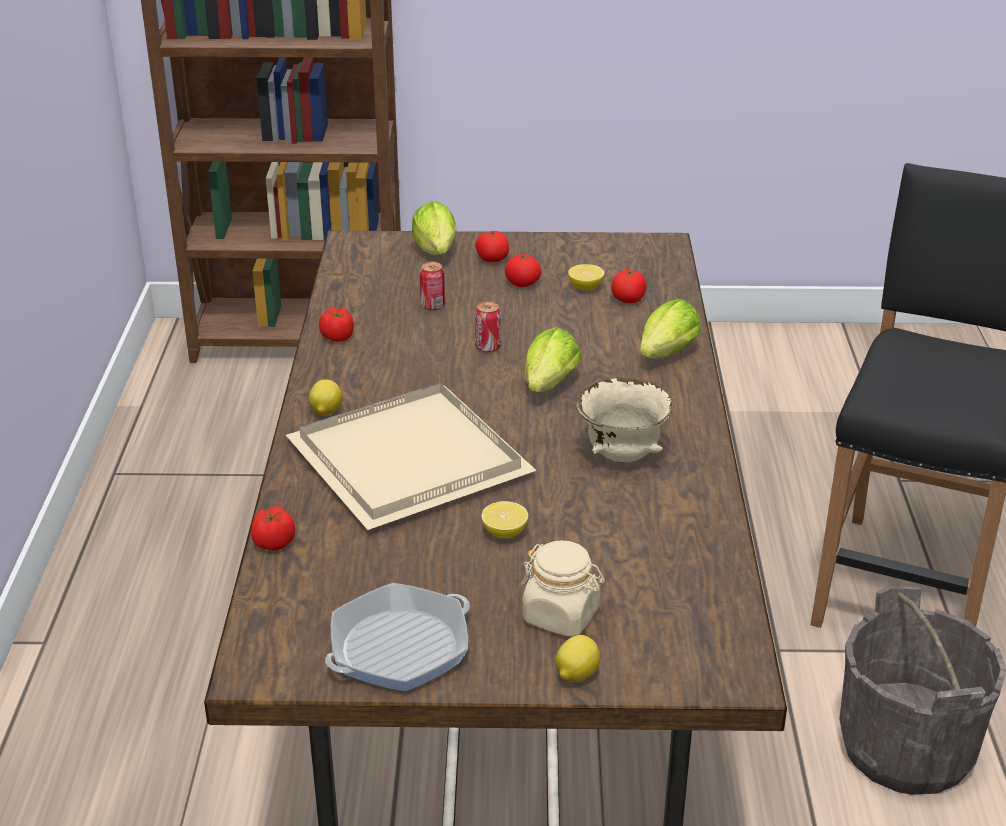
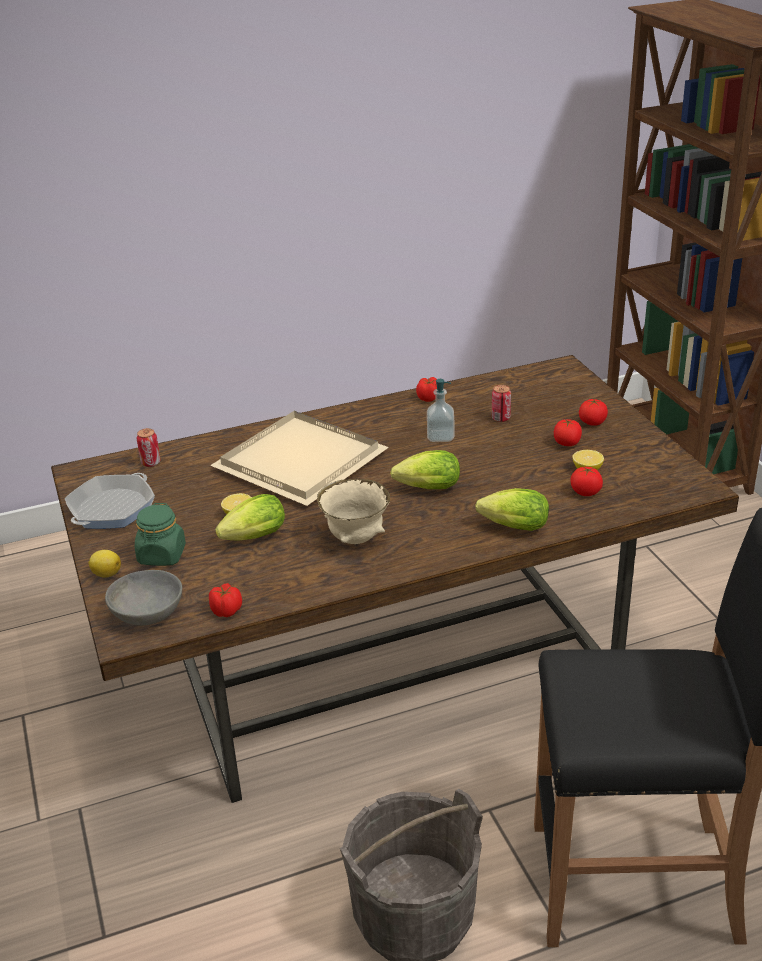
camera: 70 degrees right, 0 degrees up
(273, 543) = (191, 443): tomato -> tomato (226, 610)
(325, 412) = (336, 420): lemon -> none
(399, 647) = (111, 508): frying pan -> frying pan turned 90 degrees clockwise
(436, 253) = (579, 399): lettuce -> lettuce (251, 539)
(438, 351) = (440, 436): none -> soap dispenser
(488, 347) = (461, 453): can -> can (151, 463)
(561, 615) = (162, 555): beige jar -> green jar
(692, 647) = (148, 613): none -> grey bowl

